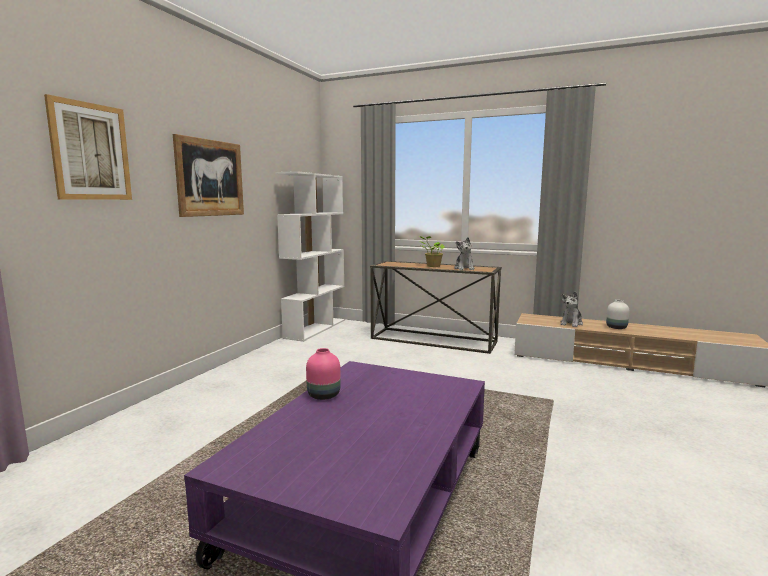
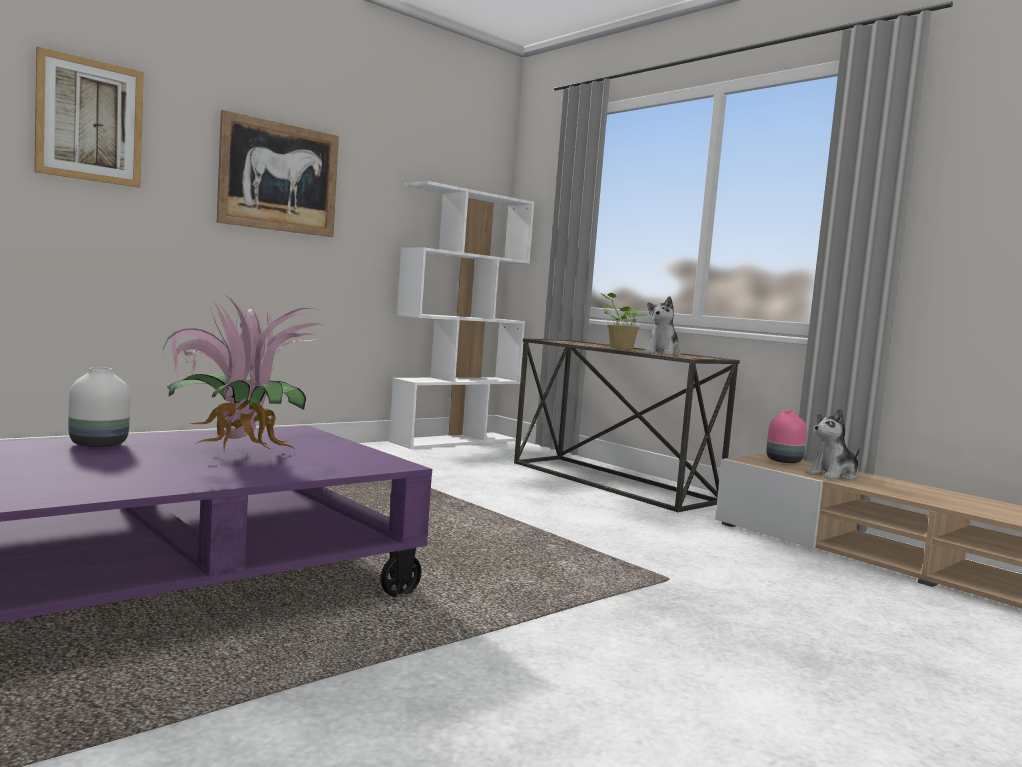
camera: 25 degrees right, 5 degrees down
(323, 395) = (186, 437): pink vase -> pink vase (782, 461)
(387, 403) = (237, 455): none -> potted plant
(616, 327) = (919, 493): white vase -> white vase (99, 444)

